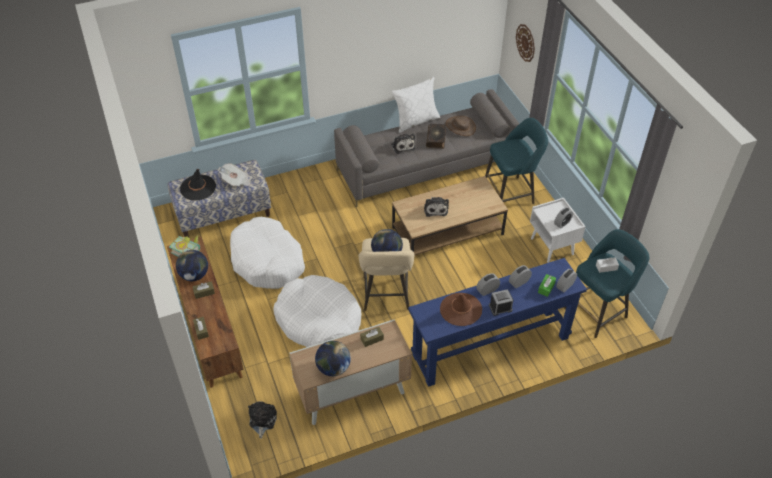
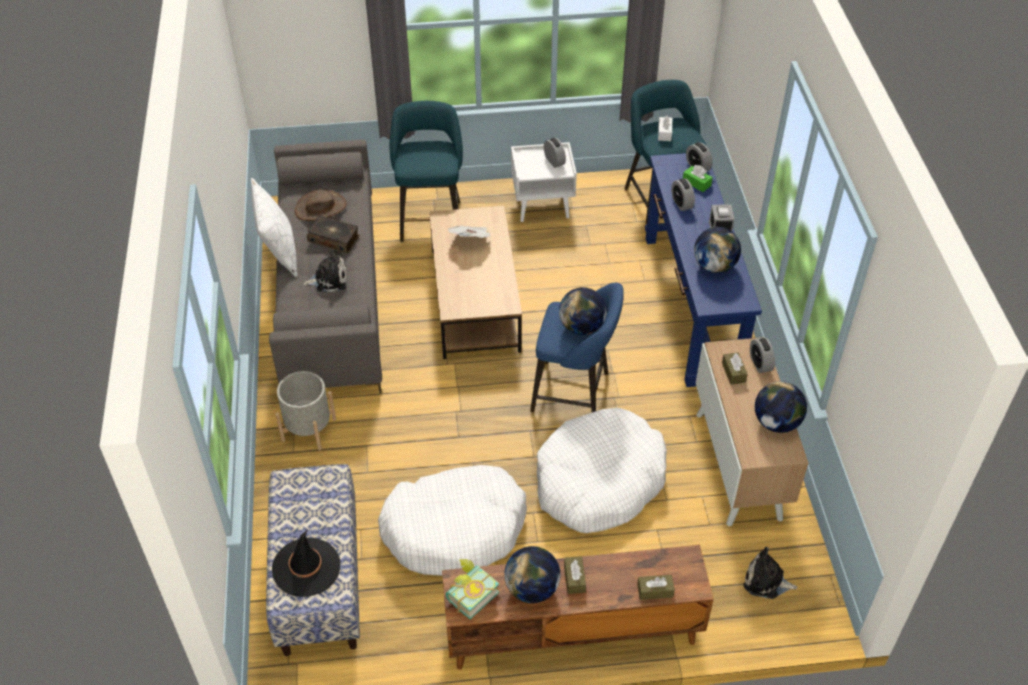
camera: 75 degrees left, 0 degrees up
(236, 181) = (316, 507): newspaper -> newspaper (471, 240)
(320, 184) = (309, 429): none -> grey planter
(386, 296) = (575, 393): beige stool -> blue stool
(435, 209) = (474, 276): plush toy -> none
(460, 309) = (714, 266): brown hat -> globe
(487, 290) = (687, 234): alarm clock -> alarm clock (760, 364)
(525, 42) = (304, 37): wall clock -> none

